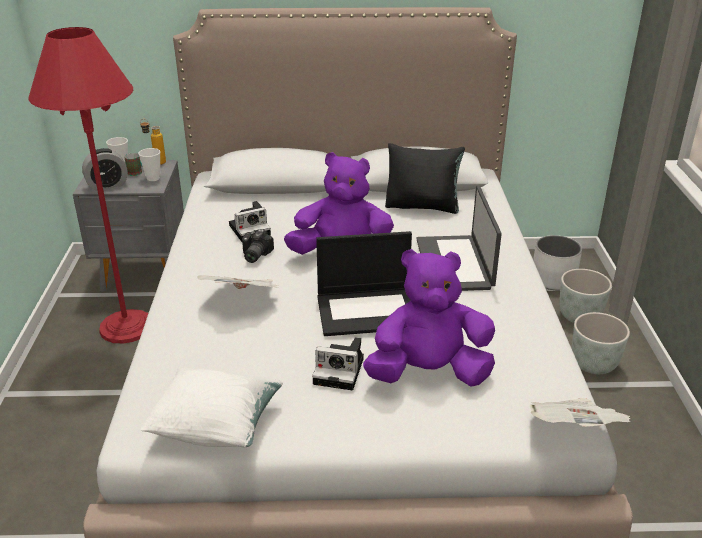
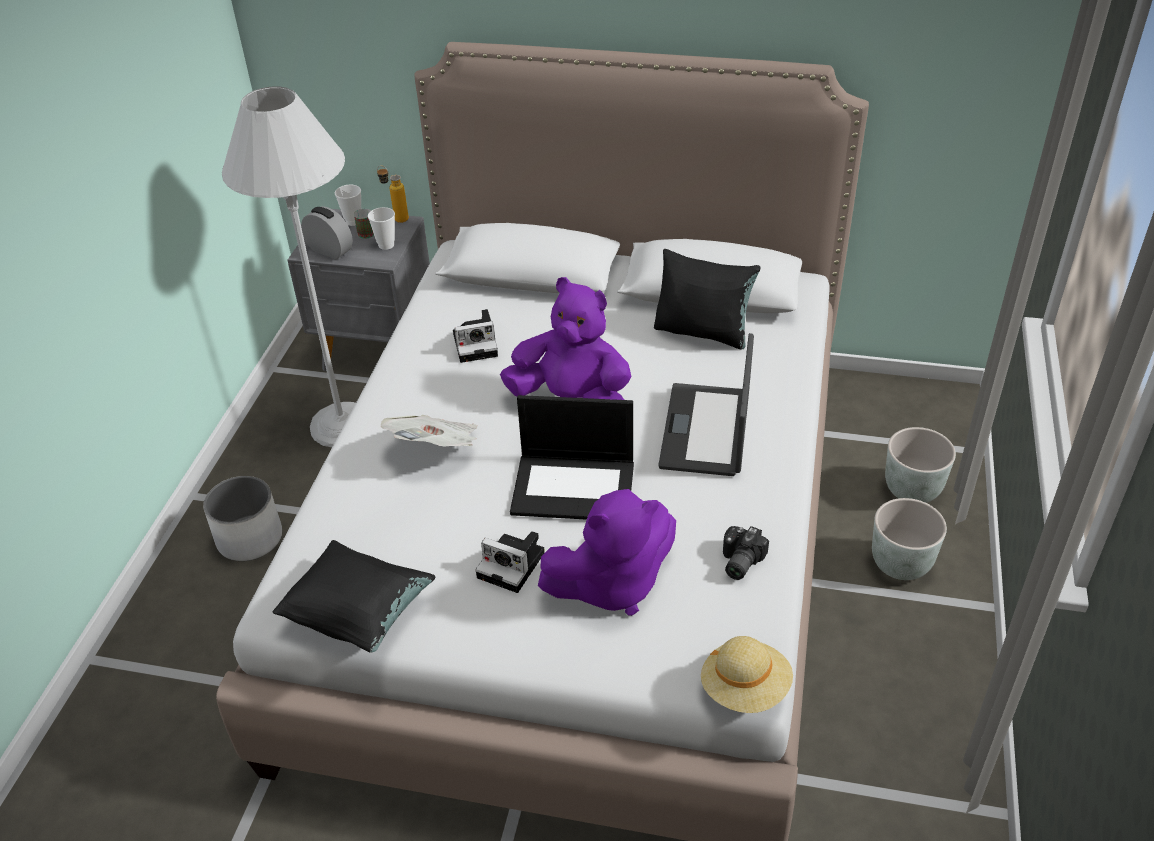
camera: 15 degrees right, 10 degrees up
(107, 185) = (330, 250): alarm clock -> alarm clock turned 135 degrees counterclockwise
(126, 327) = (342, 426): red floor lamp -> white floor lamp
(216, 427) = (359, 615): white pillow -> black pillow
(254, 255) = (468, 385): camera -> camera (738, 561)
(429, 373) = (611, 584): purple plush toy -> purple plush toy turned 150 degrees clockwise
(553, 279) = (900, 427): white planter -> white planter (250, 538)
(573, 431) = (745, 688): newspaper -> beige hat

